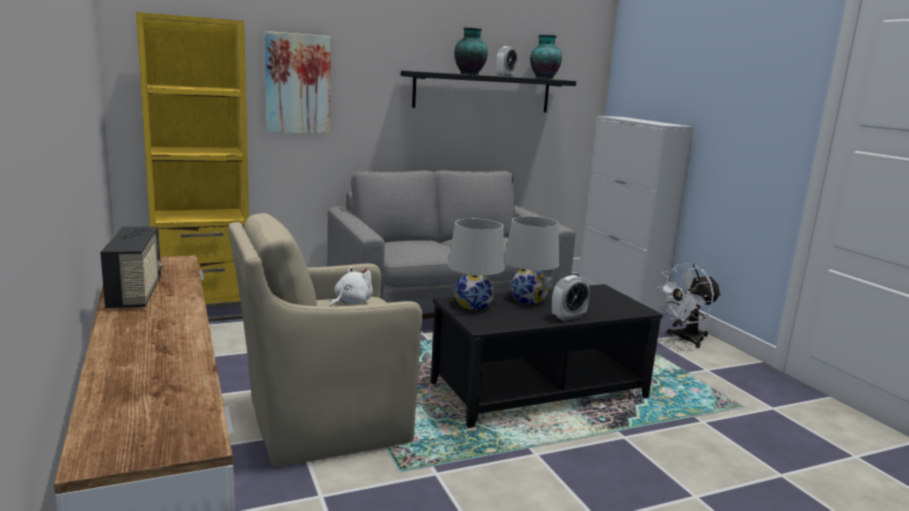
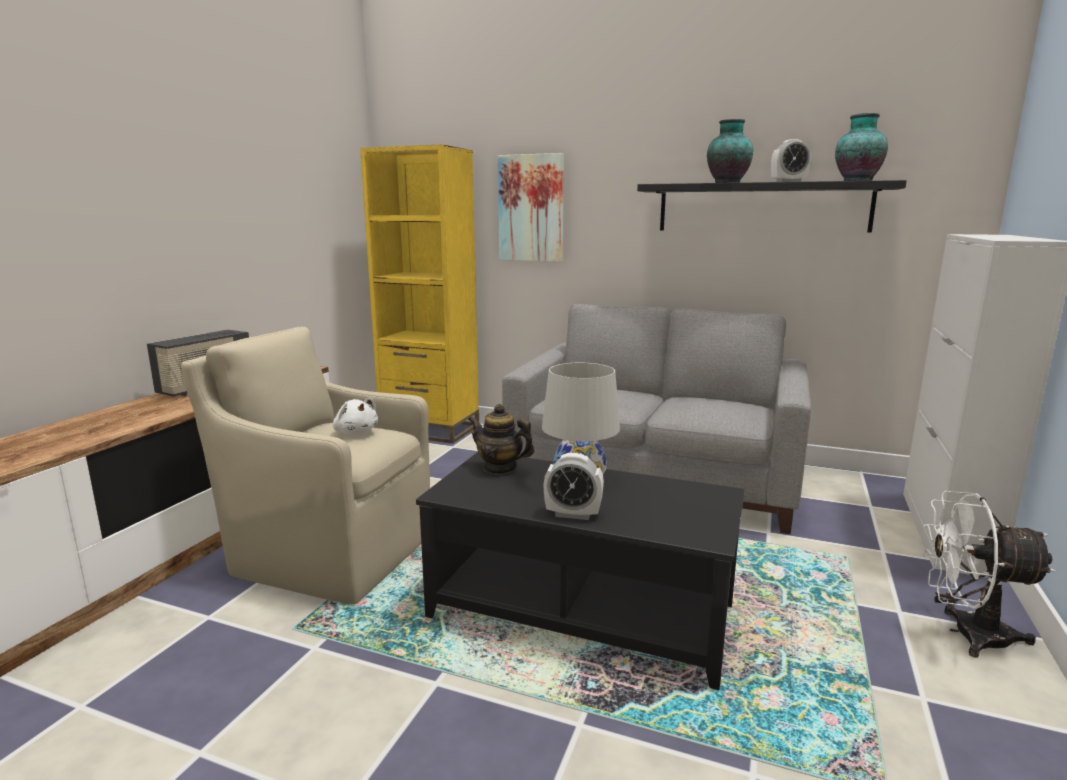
camera: 45 degrees right, 0 degrees up
(351, 302) = (355, 432): white plush toy -> white plush toy turned 60 degrees clockwise
(473, 305) = (500, 468): white table lamp -> teapot

